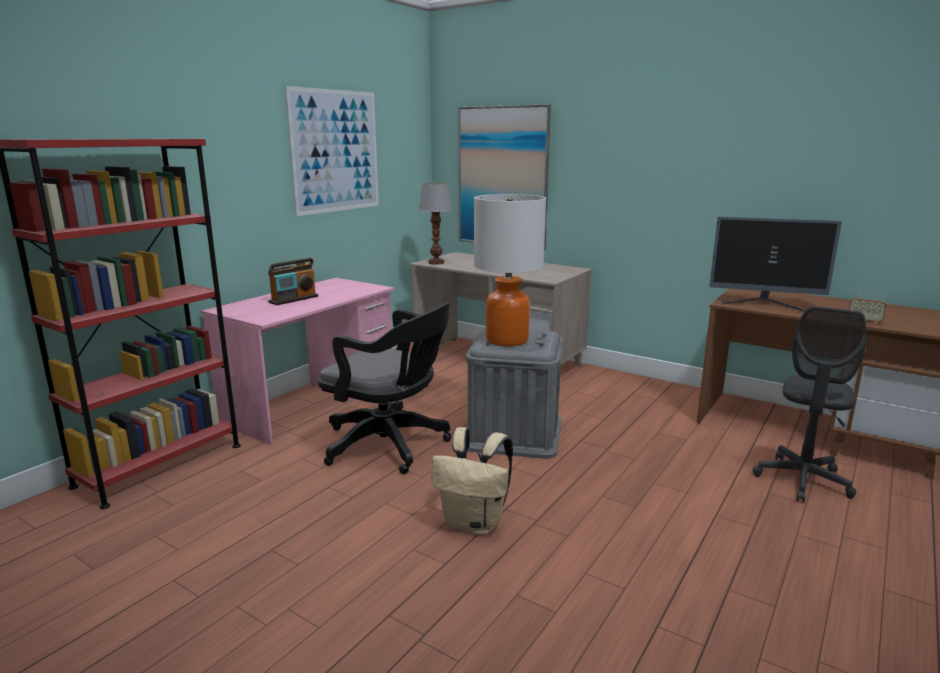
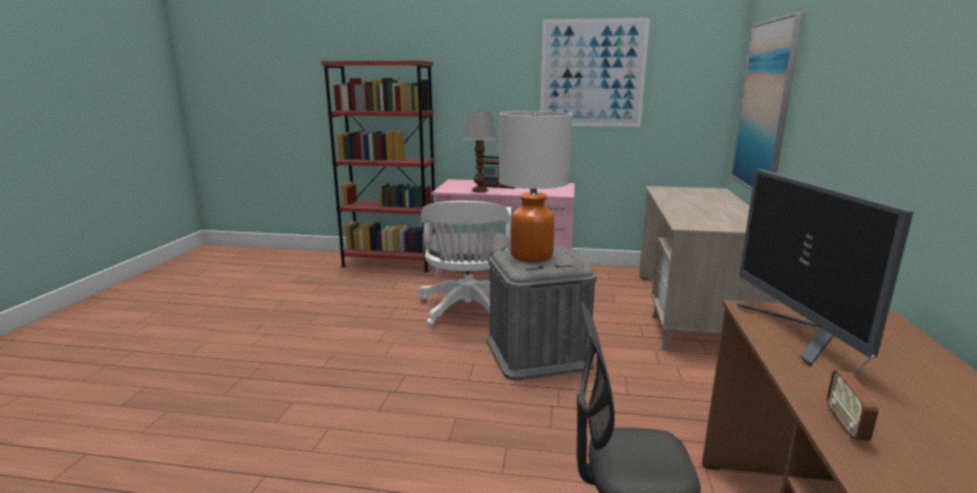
camera: 65 degrees right, 0 degrees up
(391, 445) = (467, 311): black office chair -> white office chair
(437, 262) = (665, 190): table lamp -> table lamp (480, 191)
(475, 523) = (377, 366): beige backpack -> none

